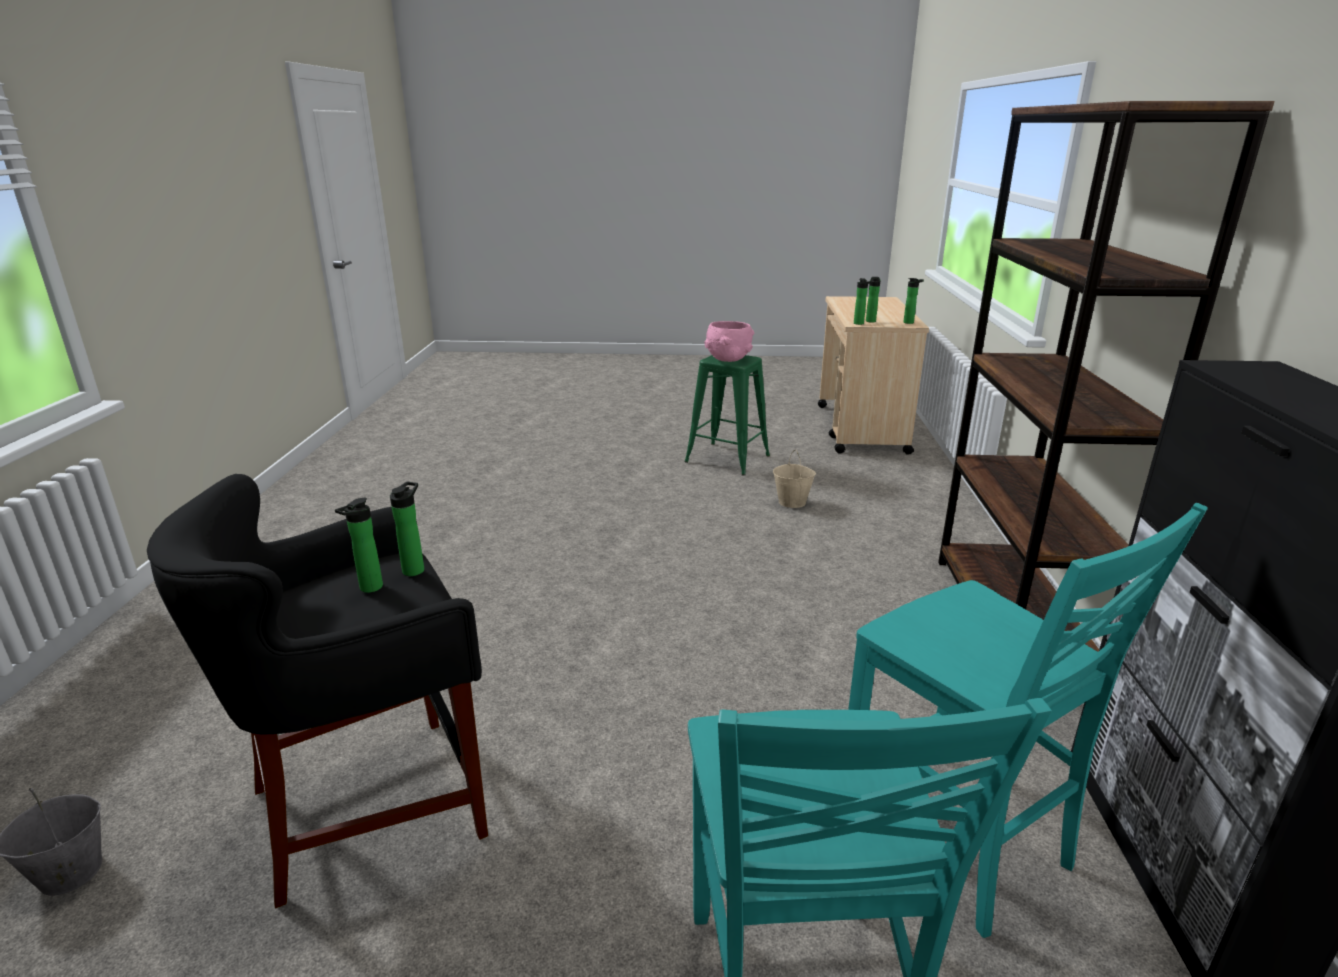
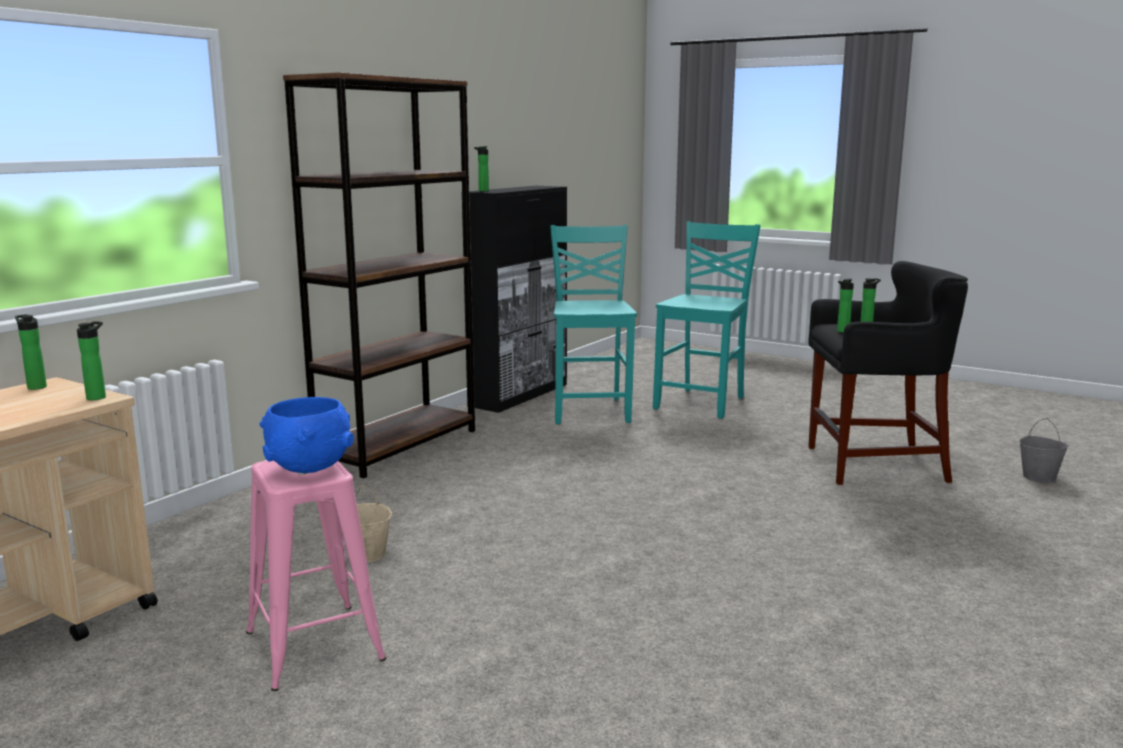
camera: 150 degrees left, 10 degrees down
(726, 459) = (314, 646): green stool -> pink stool
(728, 360) = (310, 467): pink bowl -> blue bowl
(870, 321) = (61, 399): bottle -> bottle (482, 191)

